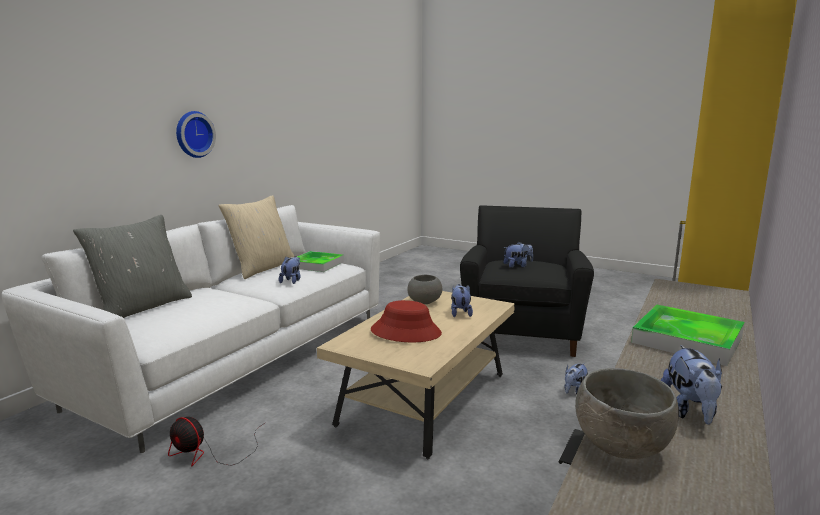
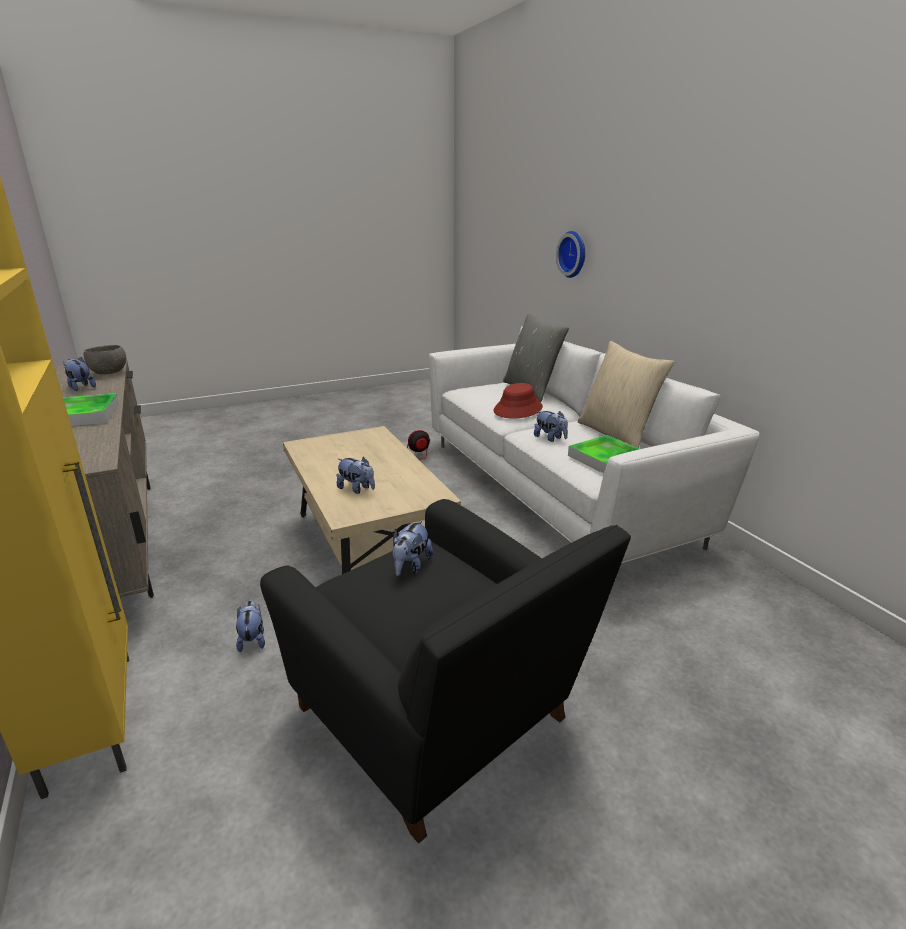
camera: 125 degrees right, 10 degrees up
(193, 134) = (672, 261): wall clock -> wall clock (574, 254)
(406, 332) = (358, 455): red hat -> red hat (518, 409)
(424, 302) = (413, 484): grey bowl -> none

